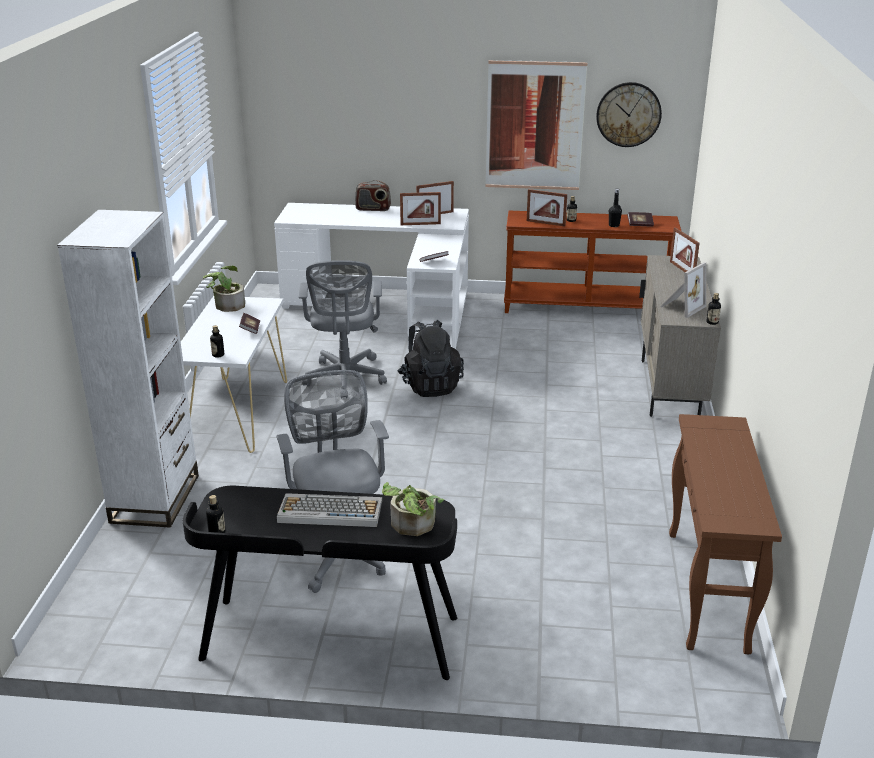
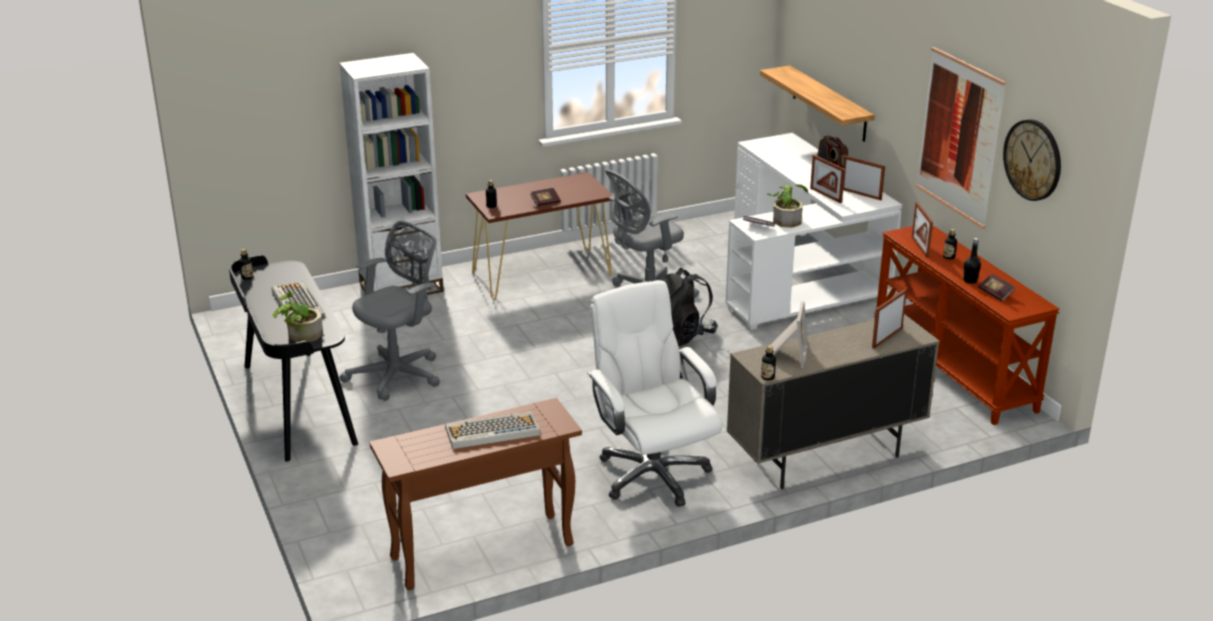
camera: 60 degrees right, 0 degrees up
(227, 304) = (577, 181): potted plant -> potted plant (786, 219)
(237, 413) = (542, 274): white console table -> brown console table
(341, 157) = (829, 104): none -> shelf
(638, 465) = (652, 474): none -> white office chair
(681, 307) = (786, 355): picture frame -> picture frame turned 90 degrees counterclockwise
(723, 460) = (491, 432): none -> keyboard

